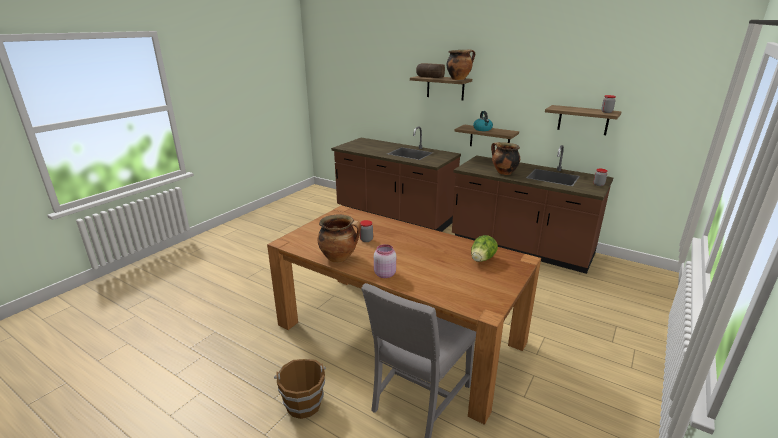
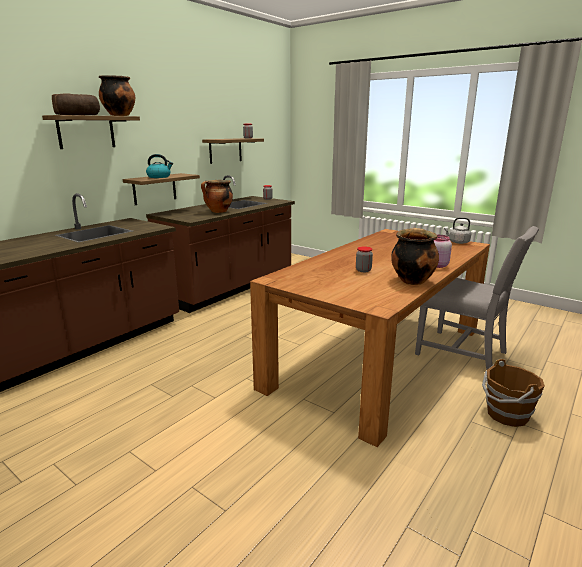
camera: 85 degrees left, 5 degrees down
(482, 259) = (394, 240): lettuce -> none
(491, 300) = (457, 242): none -> grey kettle

